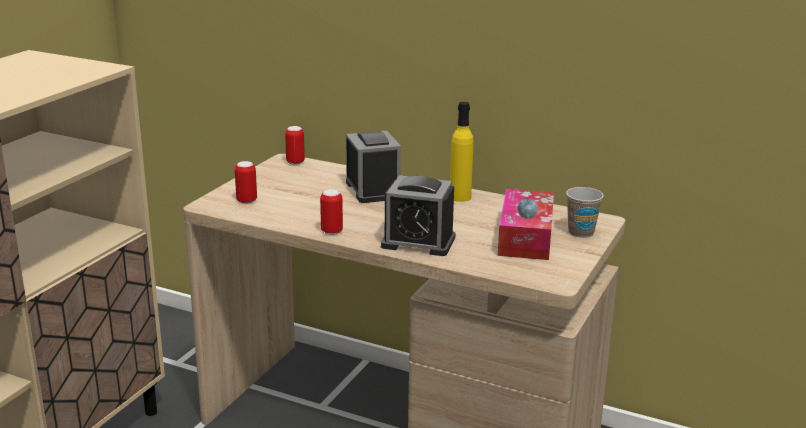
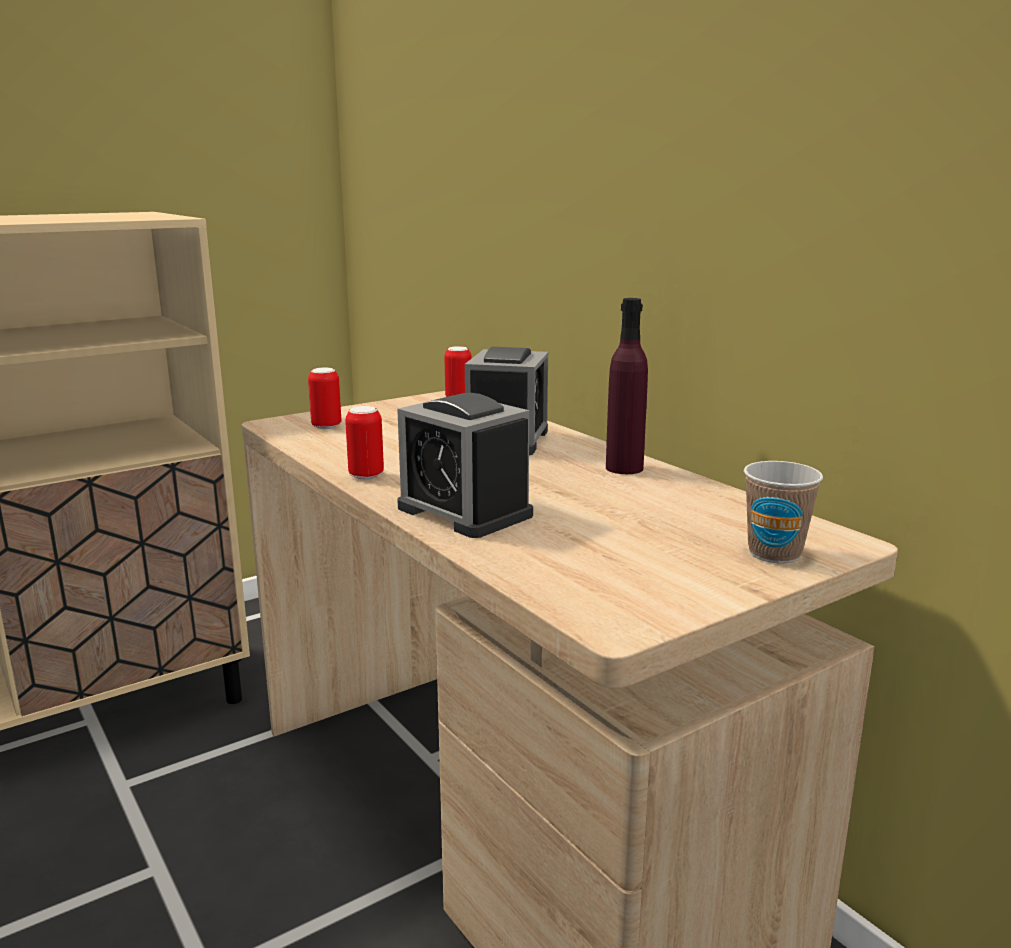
camera: 30 degrees right, 5 degrees down
(460, 197) = (624, 468): yellow bottle -> purple bottle
(525, 237) = (655, 540): tissue box -> none

